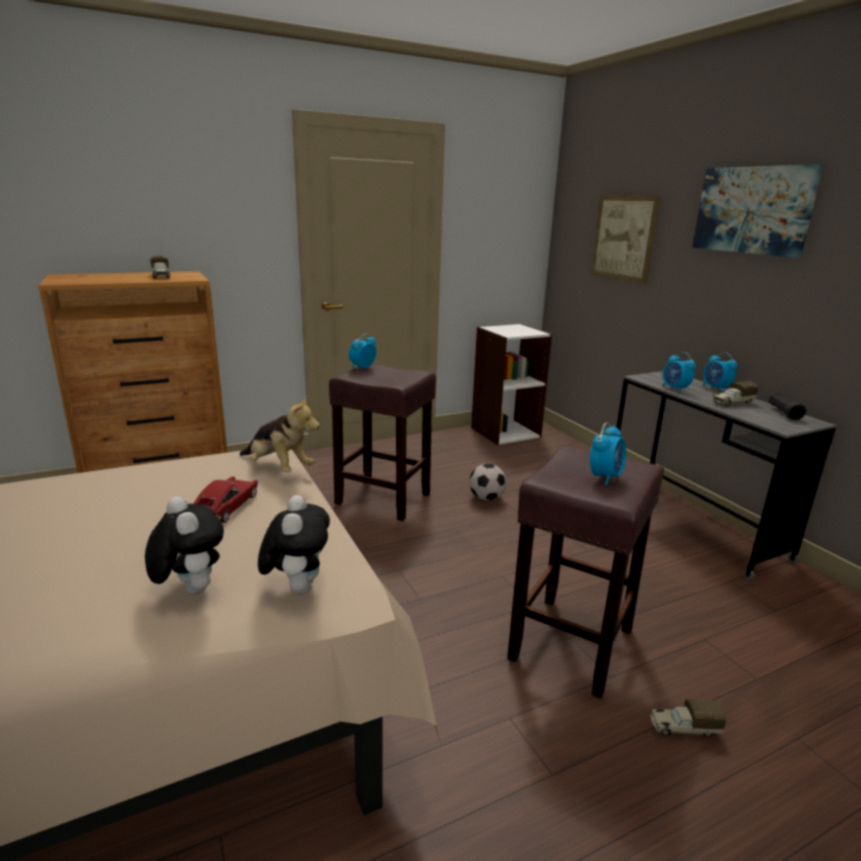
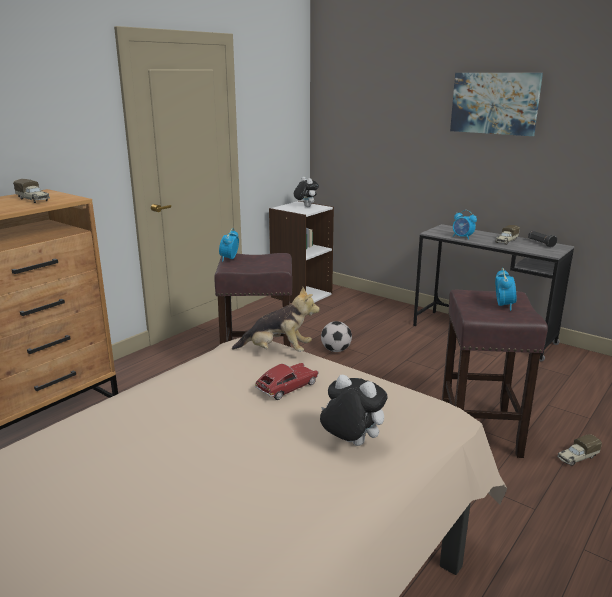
camera: 25 degrees left, 0 degrees up
(226, 507) = (287, 387): toy car -> toy car turned 60 degrees clockwise
(297, 587) = (414, 421): plush toy -> plush toy (305, 206)
(624, 238) = (385, 124): picture -> none
(715, 388) = (485, 233): alarm clock -> none

